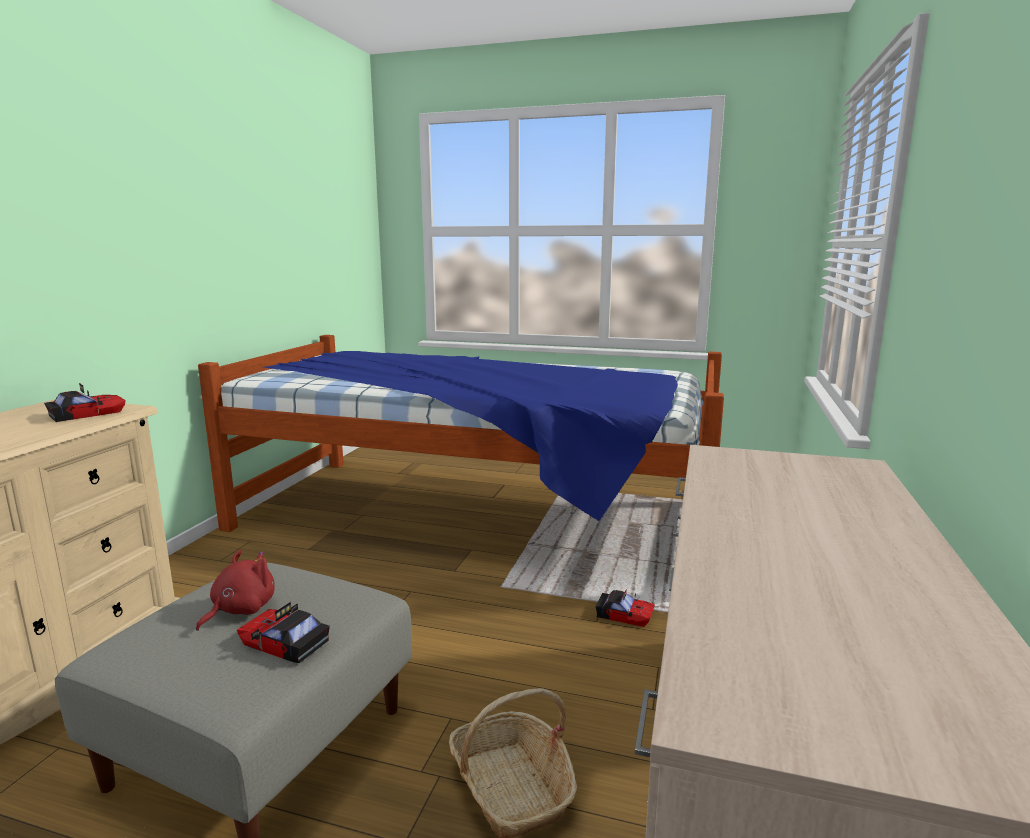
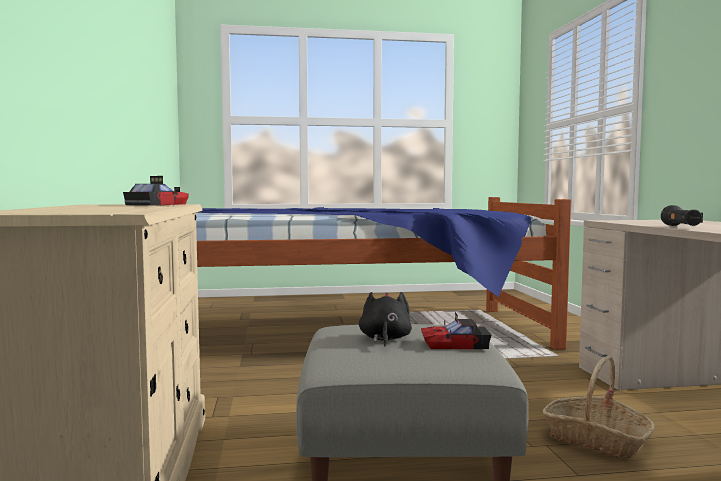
camera: 25 degrees left, 10 degrees down
(240, 610) = (384, 339): red plush toy -> black plush toy
(624, 614) = (530, 361): toy car -> none
(719, 513) = (681, 227): none -> black flashlight

